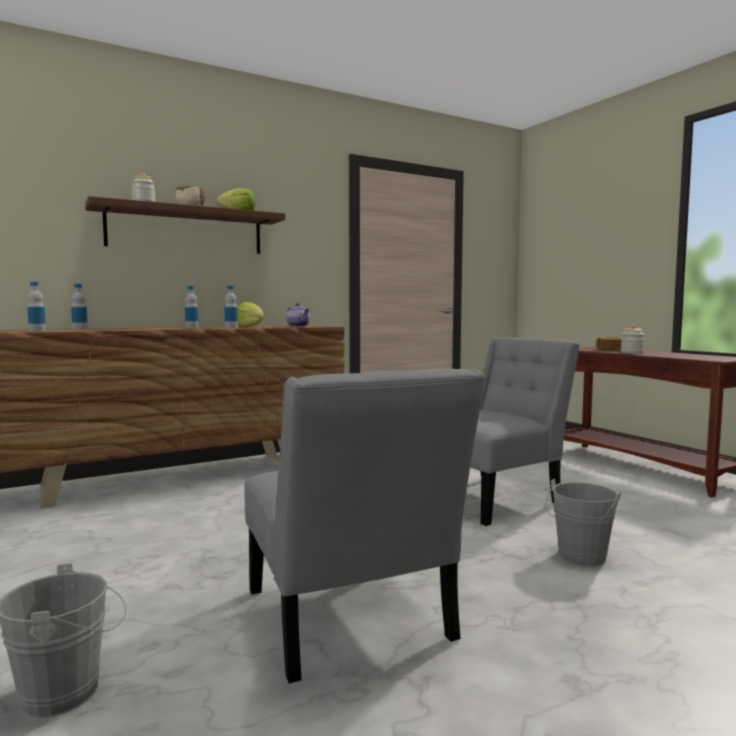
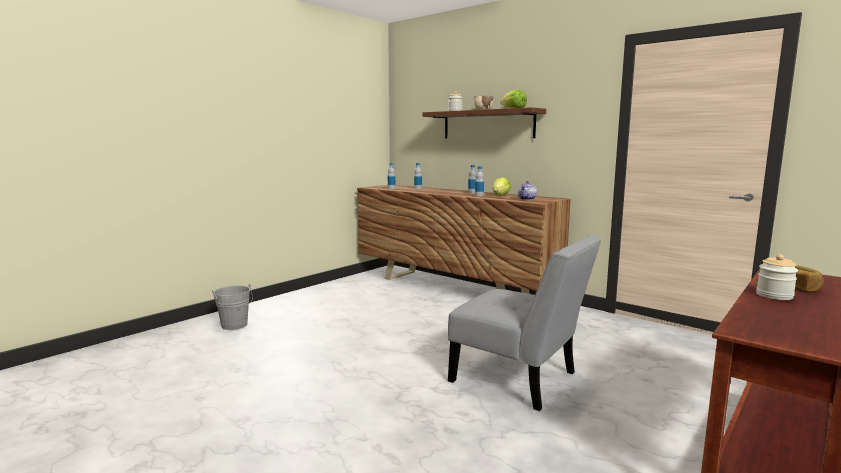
camera: 70 degrees right, 5 degrees up
(350, 622) = (292, 360): grey chair -> none
(580, 558) = (411, 421): grey bucket -> none

